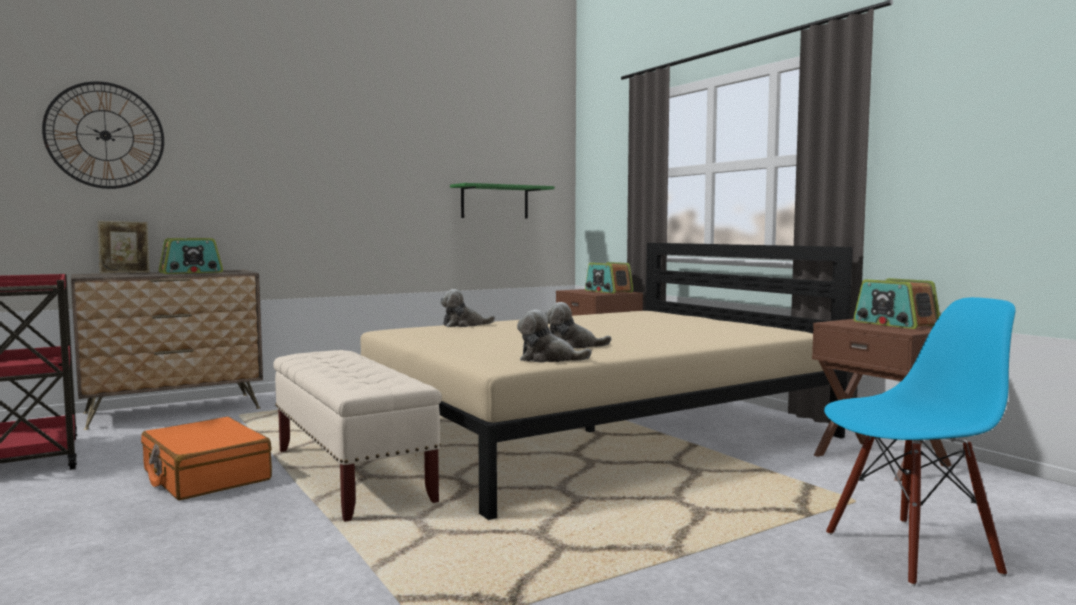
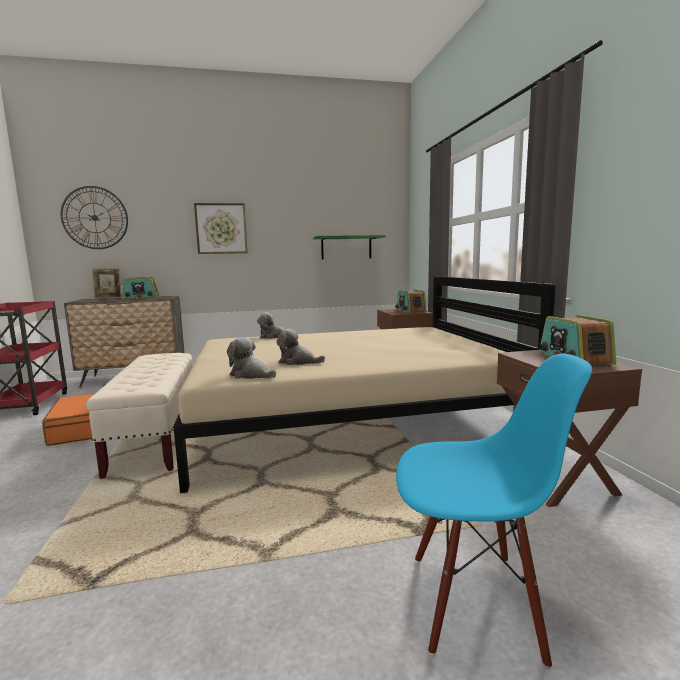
camera: 20 degrees right, 5 degrees up
(316, 165) = (221, 228): none -> picture

